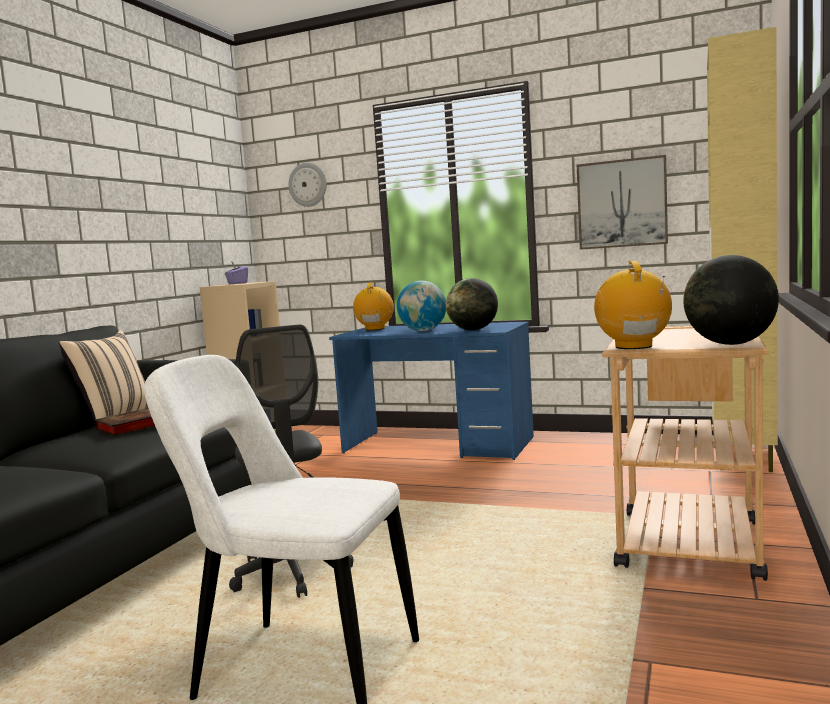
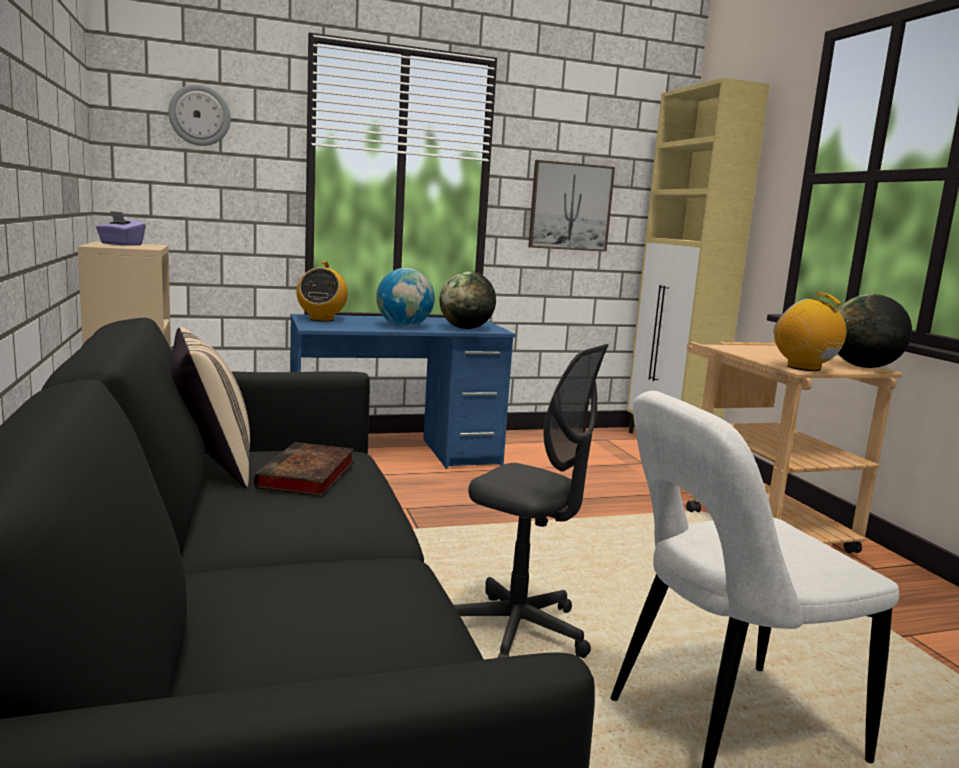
camera: 40 degrees left, 5 degrees up
(375, 329) = (321, 319): radio -> radio turned 150 degrees counterclockwise

